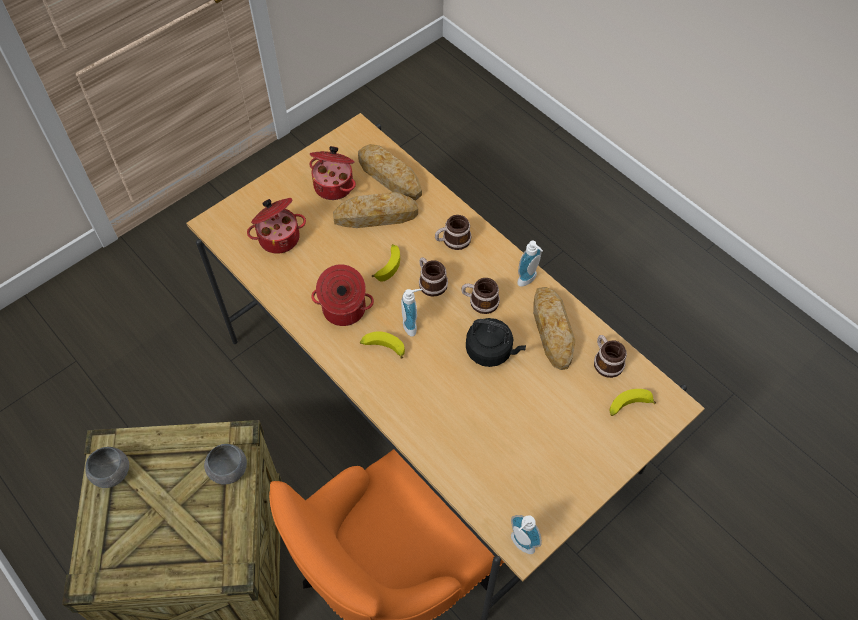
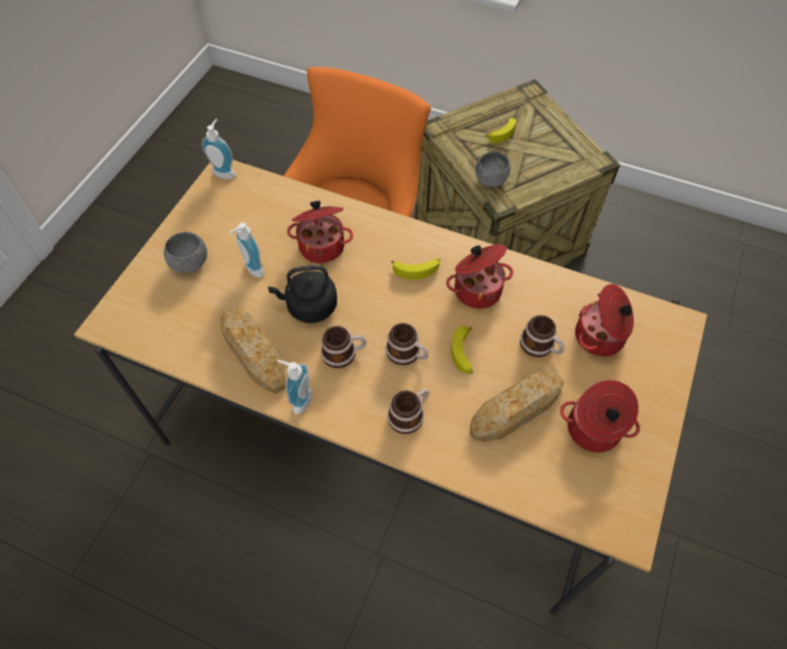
camera: 155 degrees right, 0 degrees up
(112, 473) = (573, 147): grey bowl -> grey bowl (190, 263)
(389, 176) = (538, 474): bread -> none
(412, 325) = (400, 301): soap dispenser -> soap dispenser (251, 270)
(454, 407) = (322, 245): none -> cooking pot
(606, 361) = (186, 342): mug -> mug (540, 346)
(628, 406) = (154, 306): banana -> banana (502, 133)

